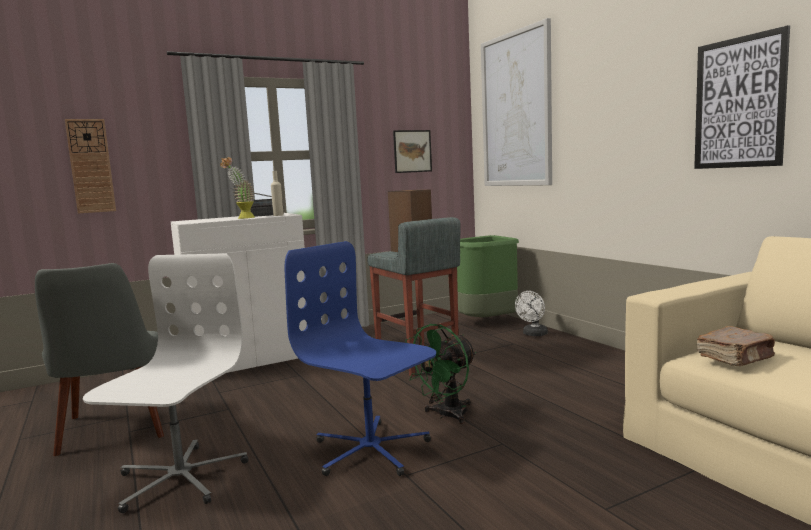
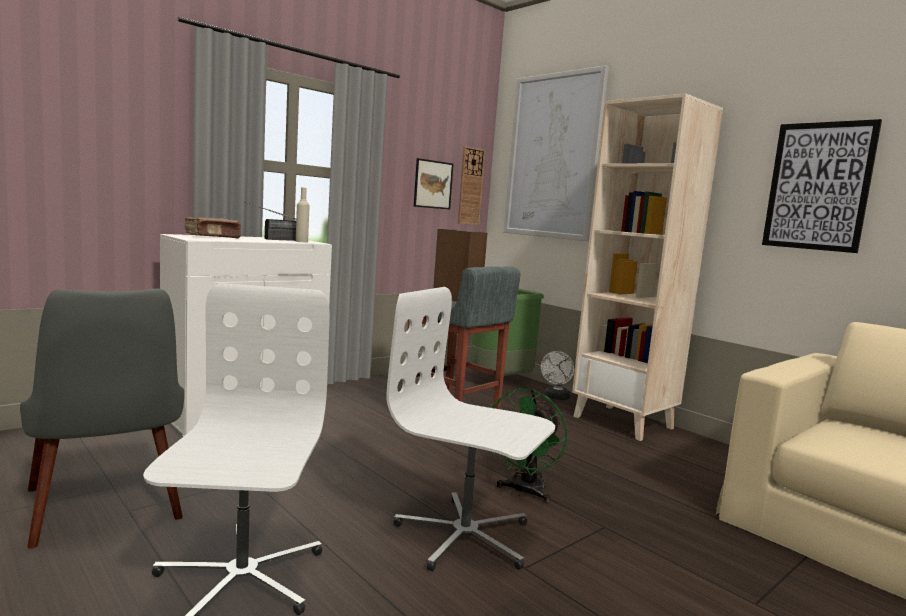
camera: 15 degrees left, 0 degrees up
(91, 166) = (56, 148): wall clock -> wall clock (470, 186)
(241, 218) = (260, 240): potted plant -> none
(370, 450) = (464, 536): blue office chair -> white office chair
(587, 353) = (624, 422): none -> beige bookcase
(736, 358) = (853, 444): brown book -> brown book (213, 237)

